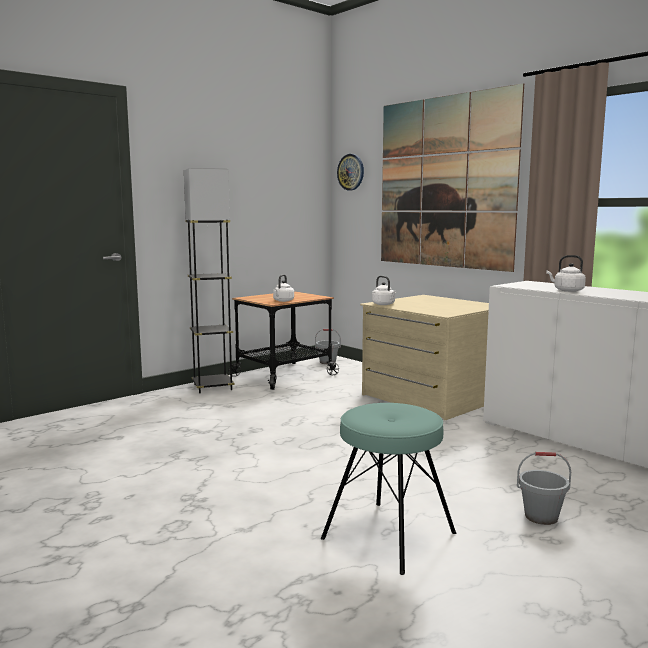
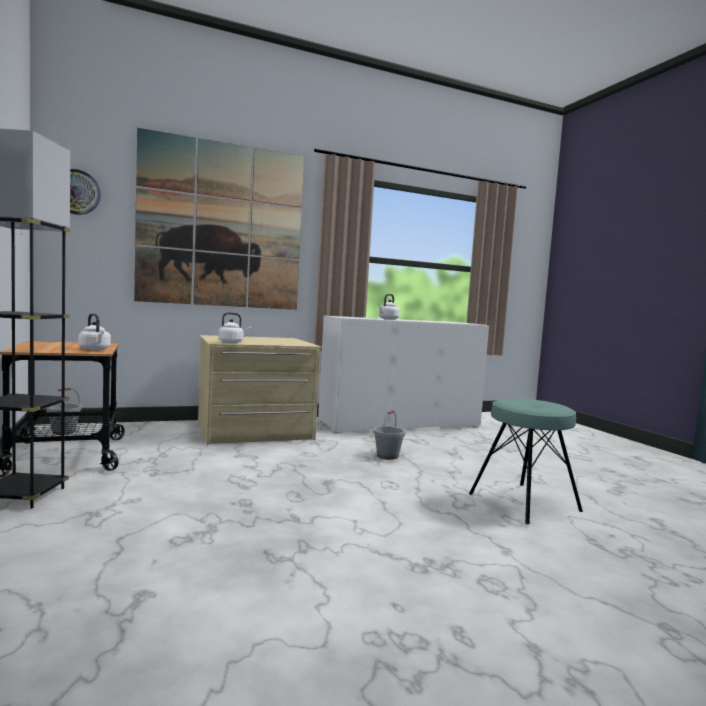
camera: 70 degrees left, 5 degrees down
(541, 516) = (501, 462): grey bucket -> grey bucket (387, 456)

